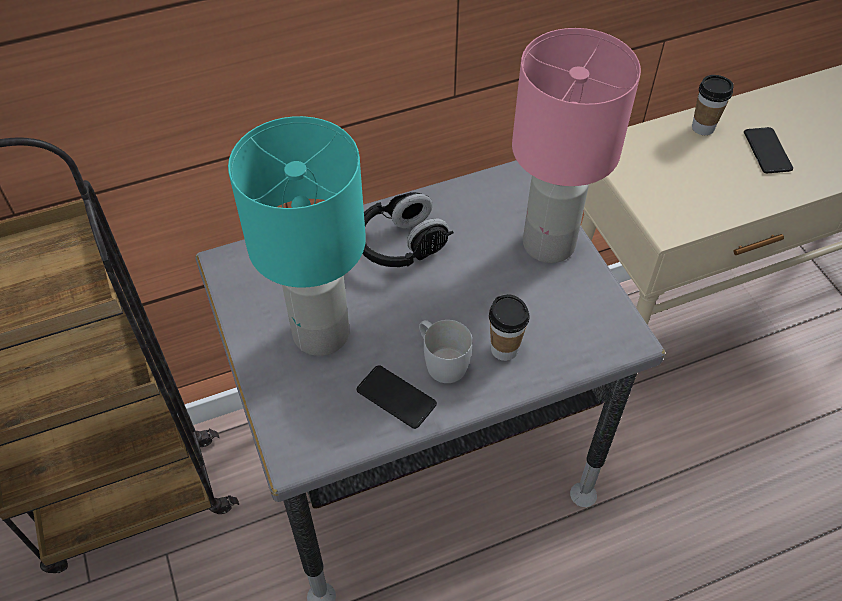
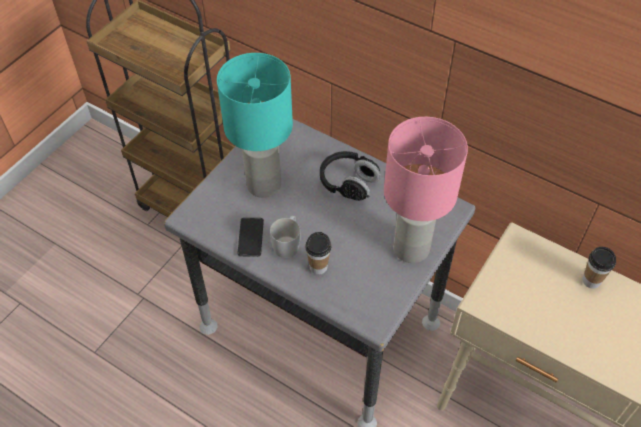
camera: 55 degrees right, 0 degrees up
(767, 151) = (607, 327): phone -> none

